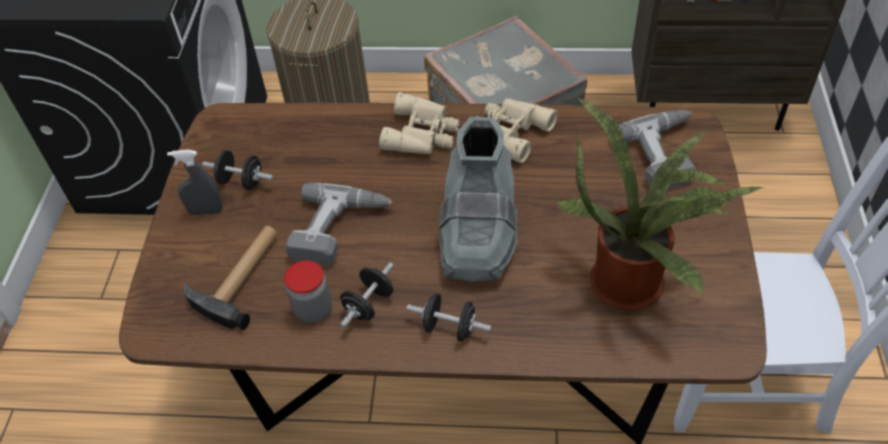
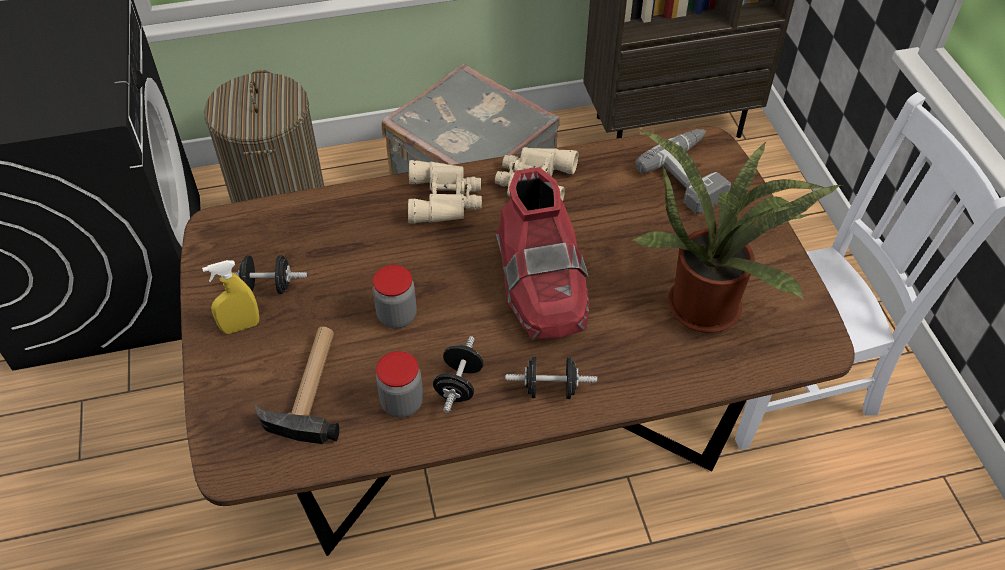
camera: 20 degrees left, 0 degrees up
(206, 211) = (241, 326): grey spray bottle -> yellow spray bottle
(339, 230) = (397, 316): power drill -> jar
(479, 228) = (541, 284): grey boot -> red boot

